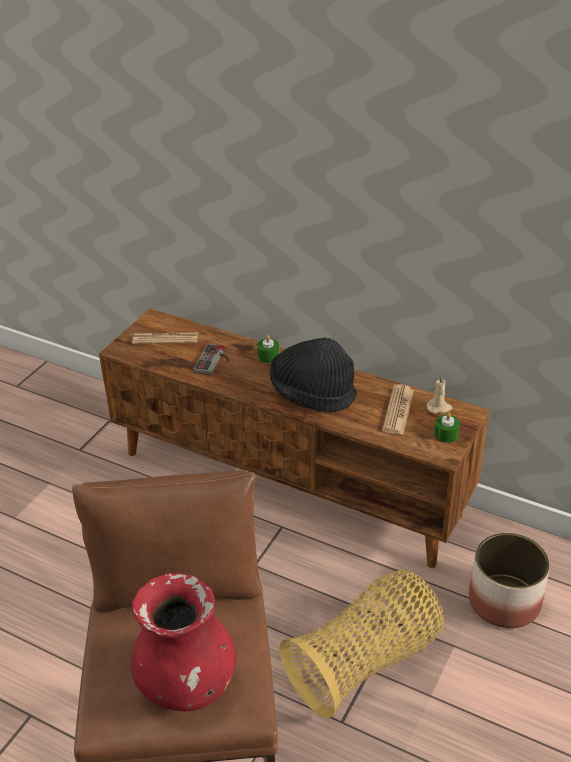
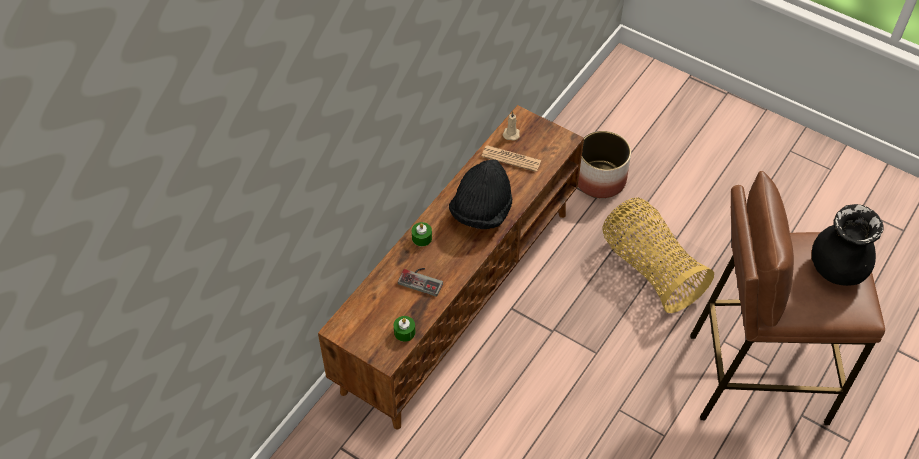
camera: 85 degrees left, 15 degrees up
(165, 339) = (377, 318): newspaper -> none
(187, 683) = (836, 269): red vase -> black vase
(446, 434) = (543, 135): green candle -> green candle (404, 332)

